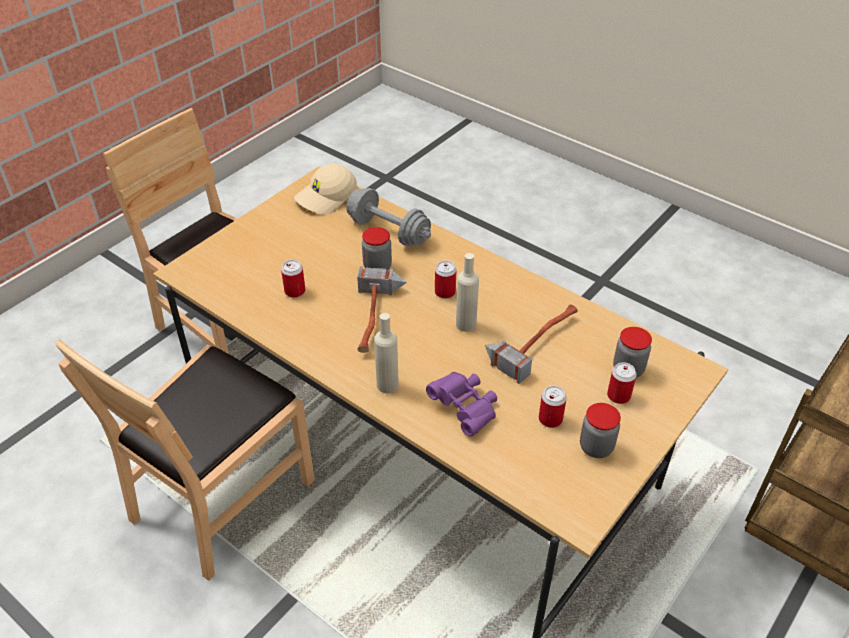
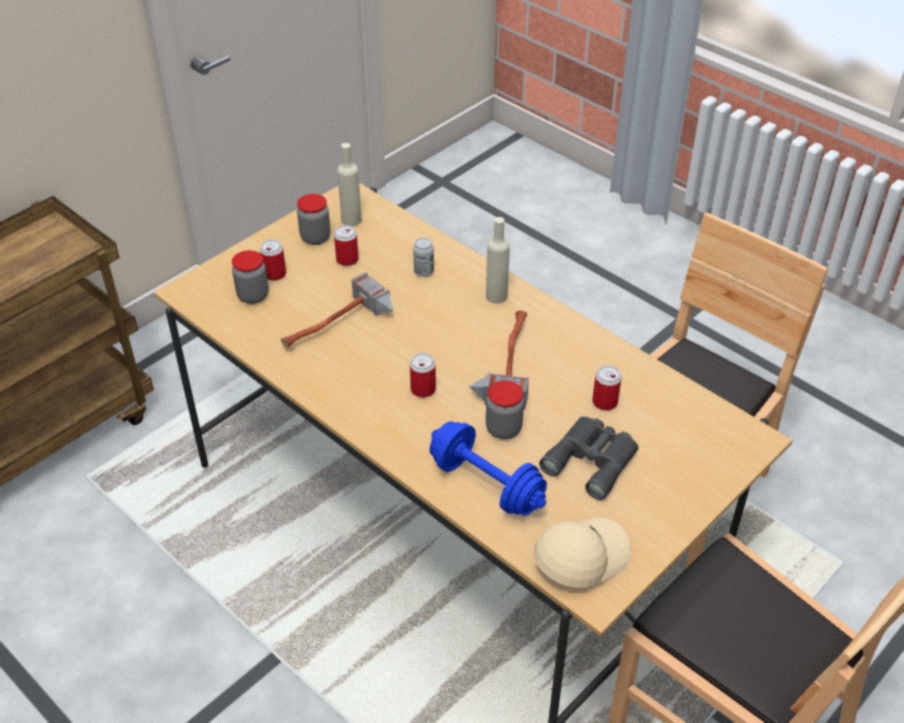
camera: 175 degrees left, 0 degrees up
(310, 250) = (593, 459): none -> grey binoculars
(388, 231) = (486, 484): grey dumbbell -> blue dumbbell
(465, 409) = (423, 272): purple binoculars -> can
(466, 324) = (406, 350): beige bottle -> beige bottle (351, 220)

